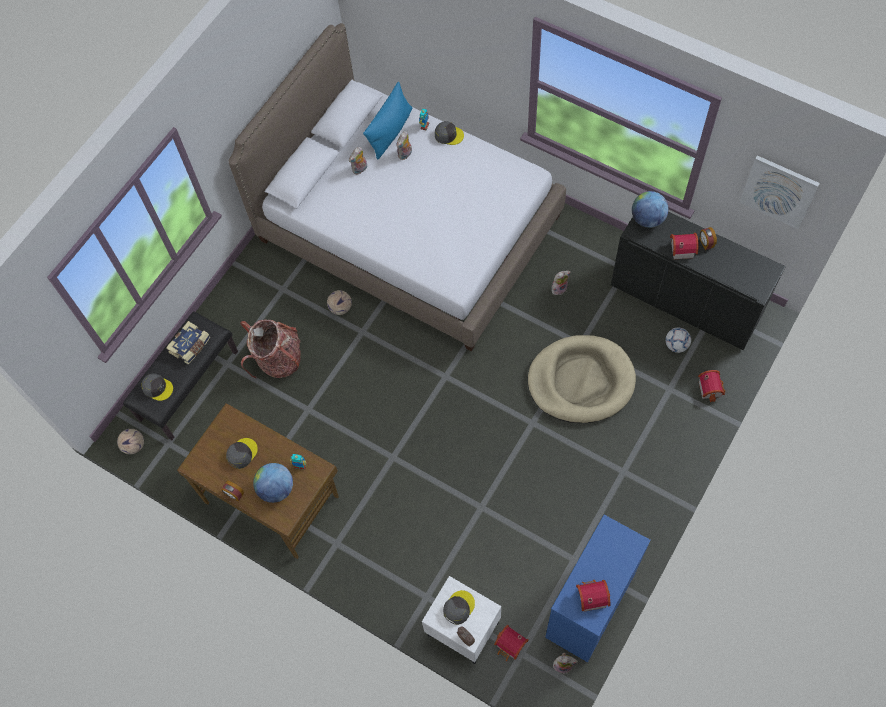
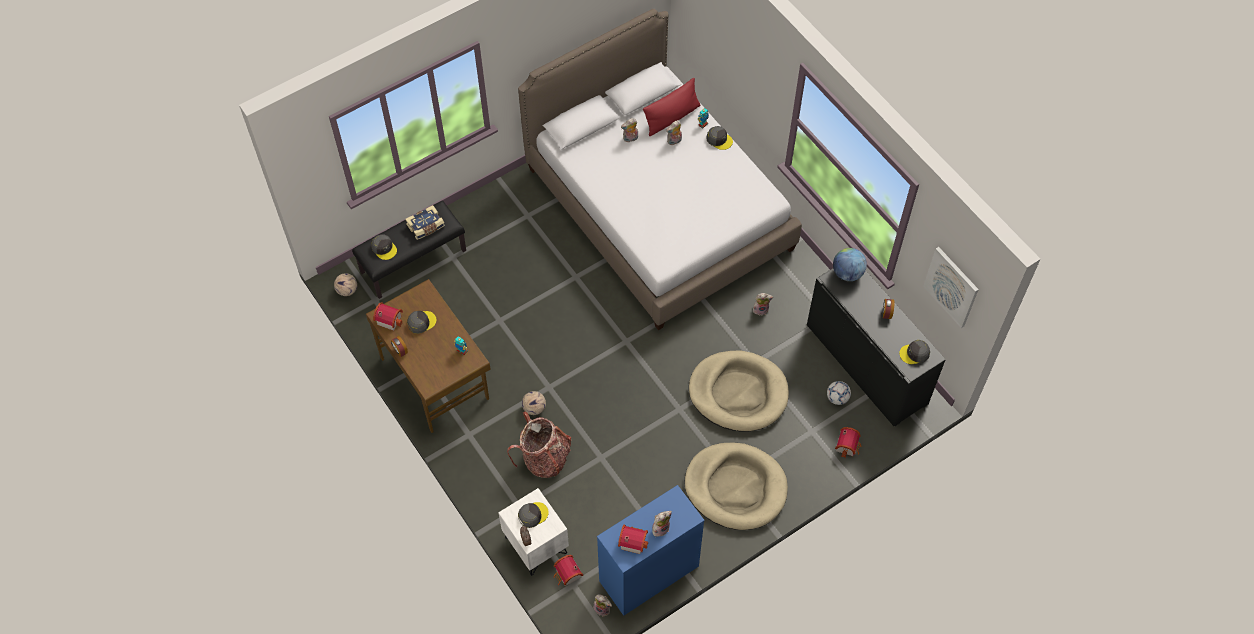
camera: 20 degrees right, 5 degrees down
(276, 489) = (434, 360): globe -> none
(278, 359) = (495, 270): backpack -> backpack (544, 458)
(340, 308) = (567, 250): football -> football (534, 408)
(390, 131) = (672, 118): blue pillow -> red pillow
(611, 569) = (660, 528): none -> plush toy
(627, 478) = (735, 488): none -> beige dog bed
(681, 248) = (862, 308): toy house -> toy house (389, 319)
(754, 273) = (914, 353): none -> grey cap

